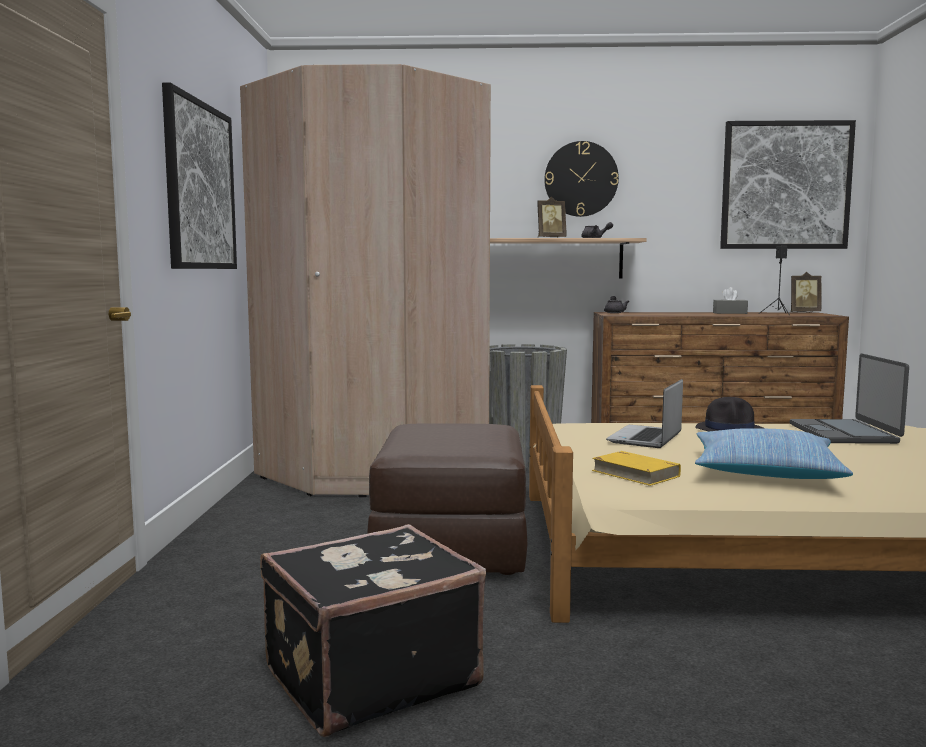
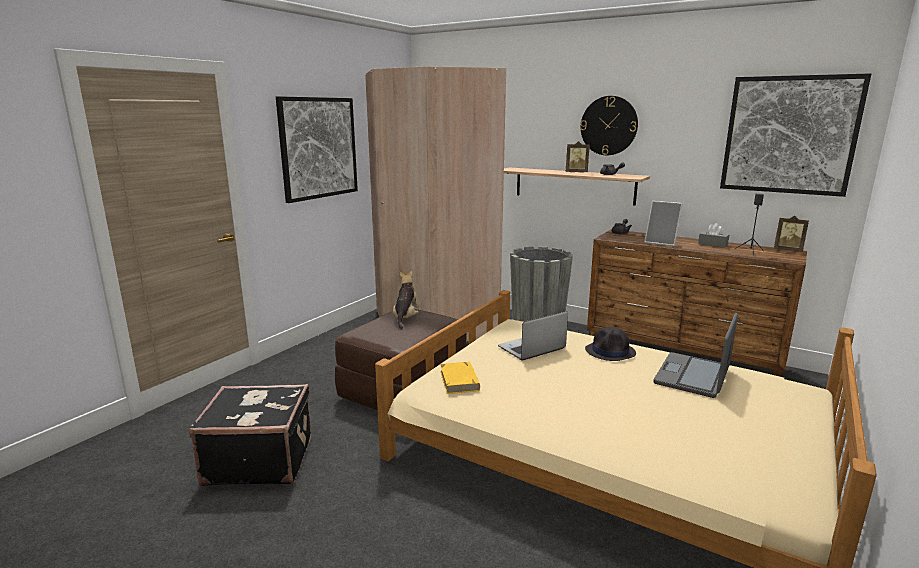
camera: 30 degrees right, 10 degrees up
(440, 430) = (406, 318): none -> plush toy
(680, 314) = (661, 242): none -> picture frame
(765, 471) = (545, 400): pillow -> none

